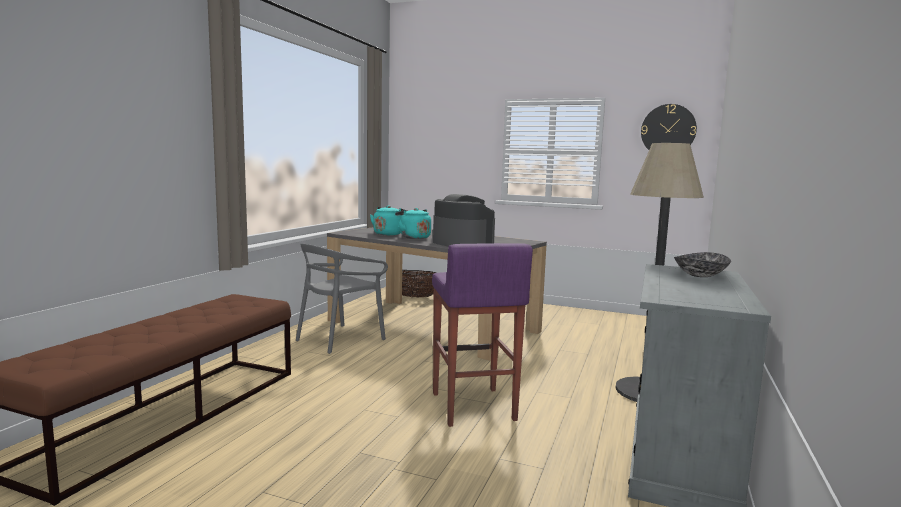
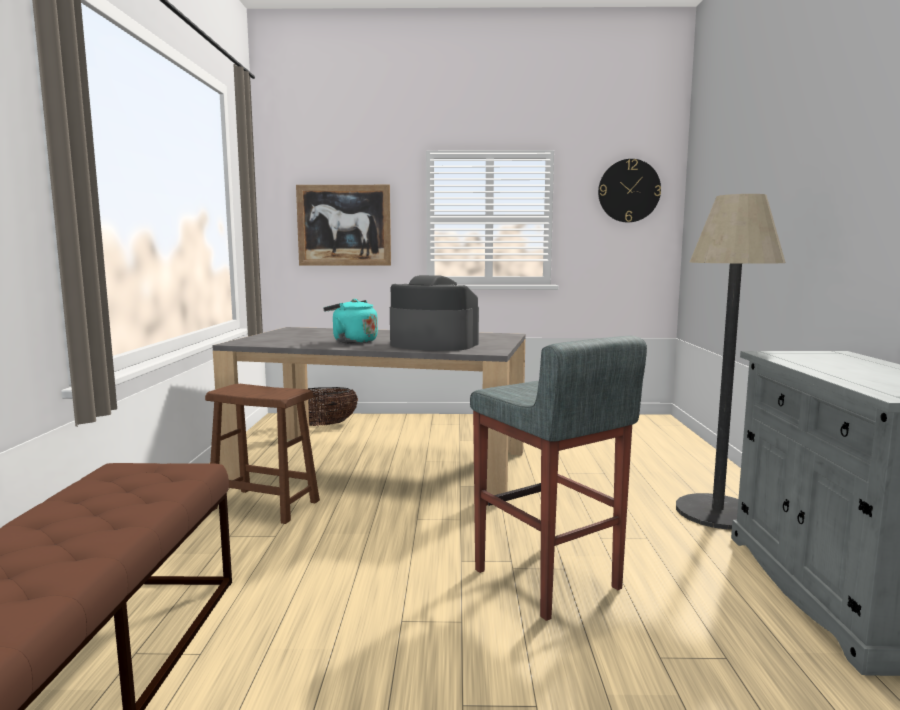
camera: 20 degrees left, 0 degrees up
(340, 339) = (264, 505): grey chair -> brown stool
(388, 234) = (308, 339): turquoise kettle -> none
(445, 154) = (344, 225): none -> picture
(472, 407) = (546, 580): purple stool -> grey stool
(699, 275) = (832, 359): bowl -> none

